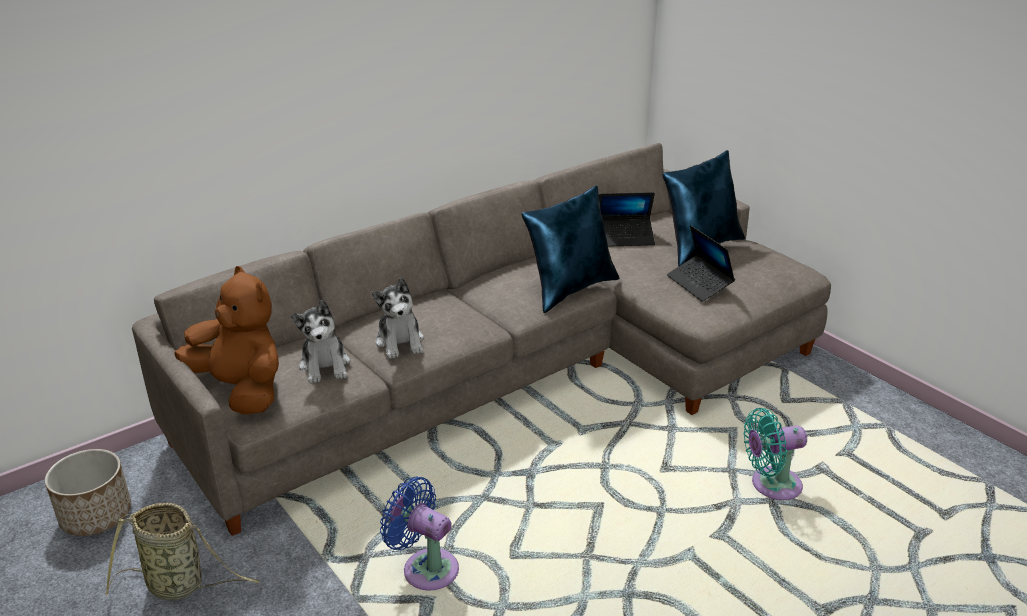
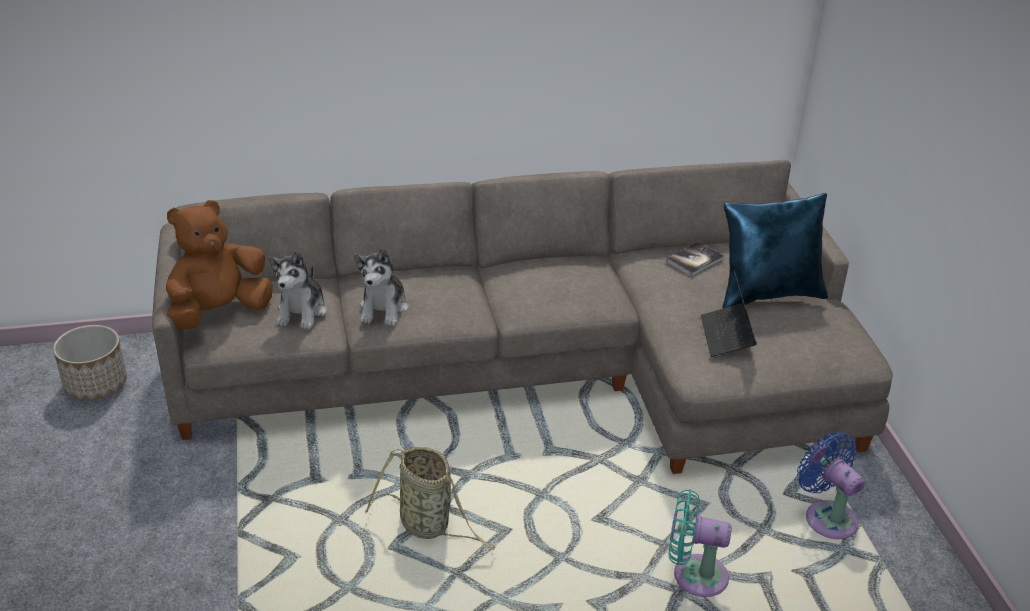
camera: 25 degrees right, 5 degrees up
(180, 585) = (117, 467): basket -> basket (428, 526)
(241, 390) = (219, 313): brown plush toy -> brown plush toy turned 105 degrees counterclockwise
(426, 568) = (313, 528): blue fan -> blue fan (827, 517)
(570, 289) = (590, 302): blue pillow -> none
(624, 238) = (695, 260): laptop -> book

